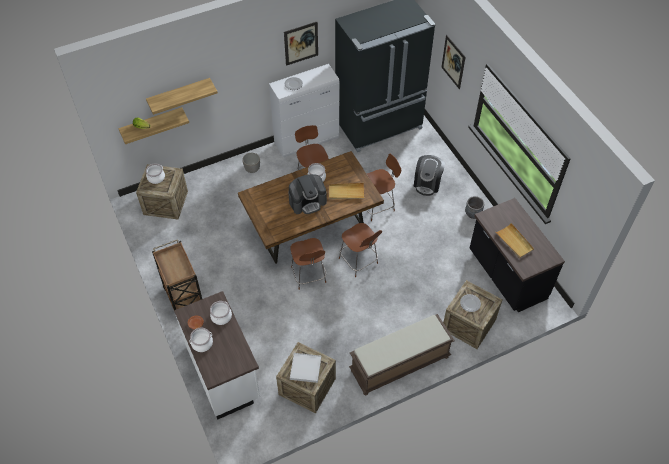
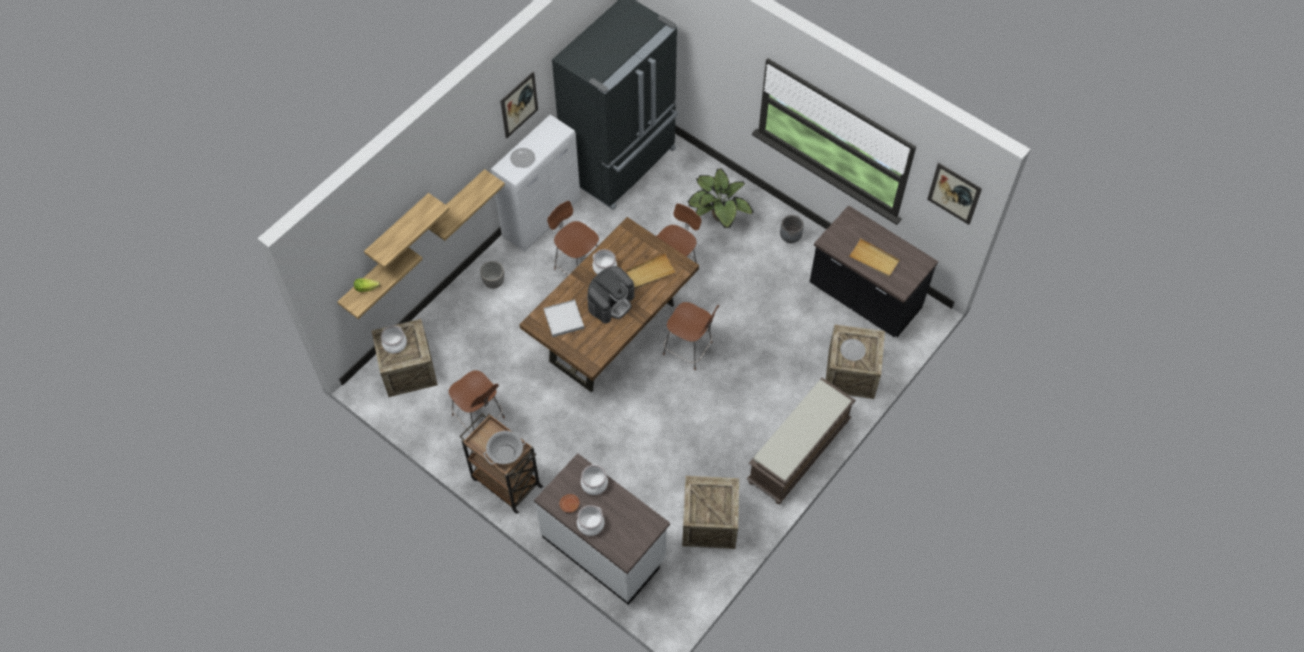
camera: 25 degrees left, 5 degrees up
(177, 272) = (505, 453): none -> cooking pot
(235, 97) = (456, 203): none -> shelf
(305, 368) = (711, 502): white tray -> white tray (563, 319)
(309, 276) = (639, 391): brown chair -> brown chair (479, 418)
(427, 183) = (718, 218): coffee machine -> potted plant
(453, 62) = (709, 62): picture -> picture (954, 193)

